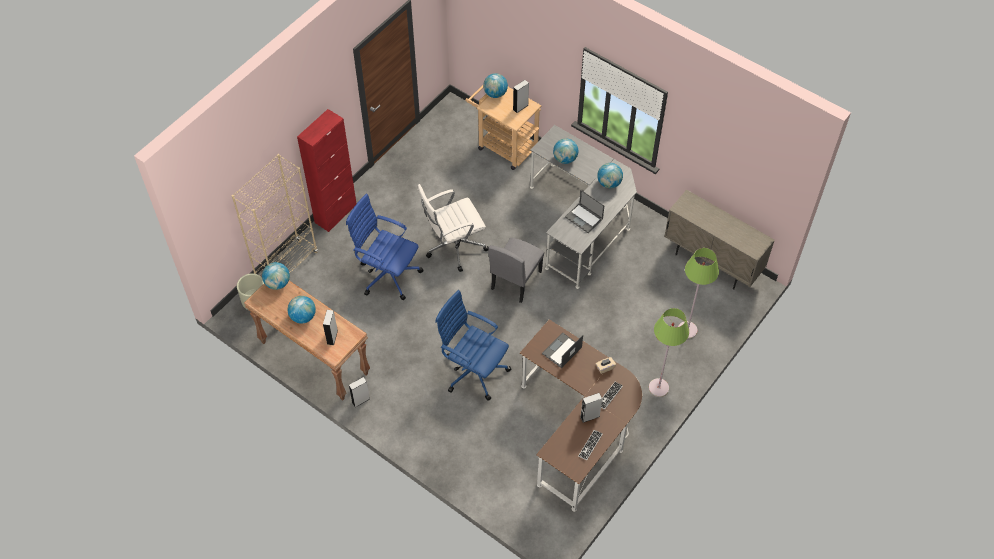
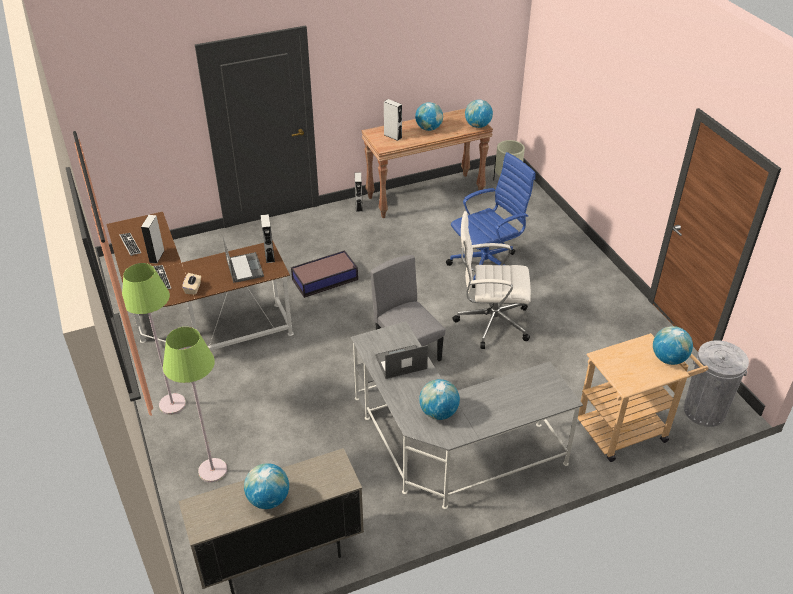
camera: 120 degrees right, 15 degrees down
(287, 266) = (543, 209): beige bookcase -> none
(335, 214) = (592, 256): red cabinet -> none
(453, 246) = (490, 322): white office chair -> white office chair turned 90 degrees counterclockwise
(464, 115) = (704, 411): none -> grey trash can
(473, 370) = (326, 279): blue office chair -> storage box
(520, 107) = (629, 374): grey speaker -> grey speaker (269, 256)
(565, 159) = (511, 387): globe -> globe (268, 499)

